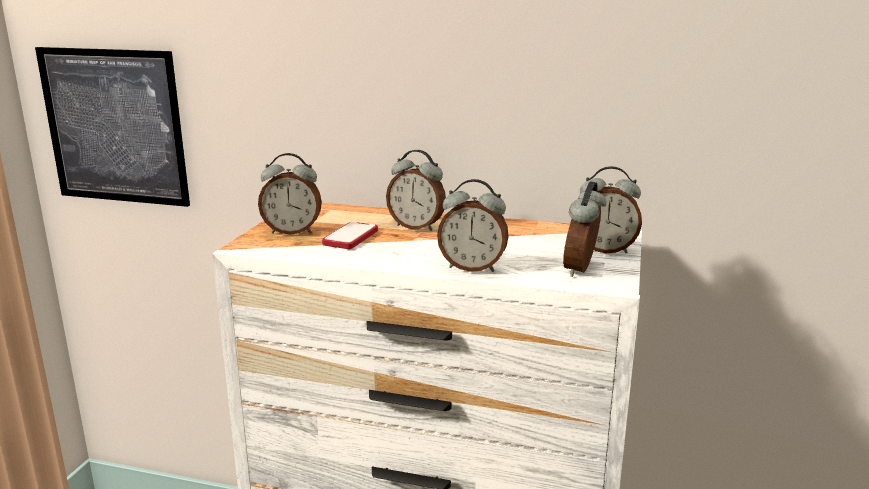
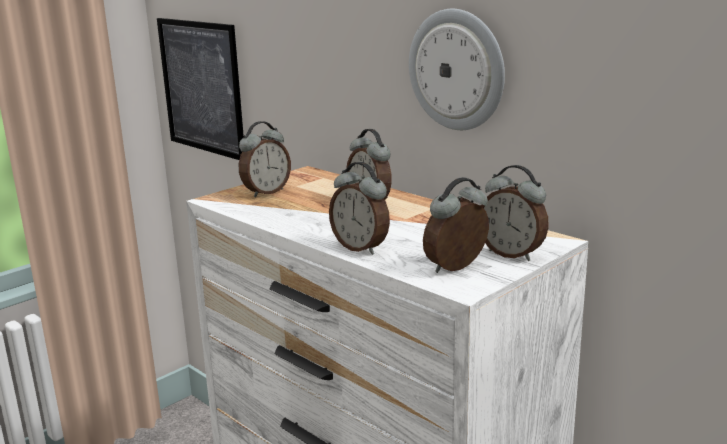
camera: 30 degrees right, 0 degrees up
(292, 231) = (266, 192): alarm clock -> alarm clock turned 75 degrees counterclockwise
(350, 237) = (302, 204): phone -> none
(490, 85) = (457, 70): none -> wall clock

